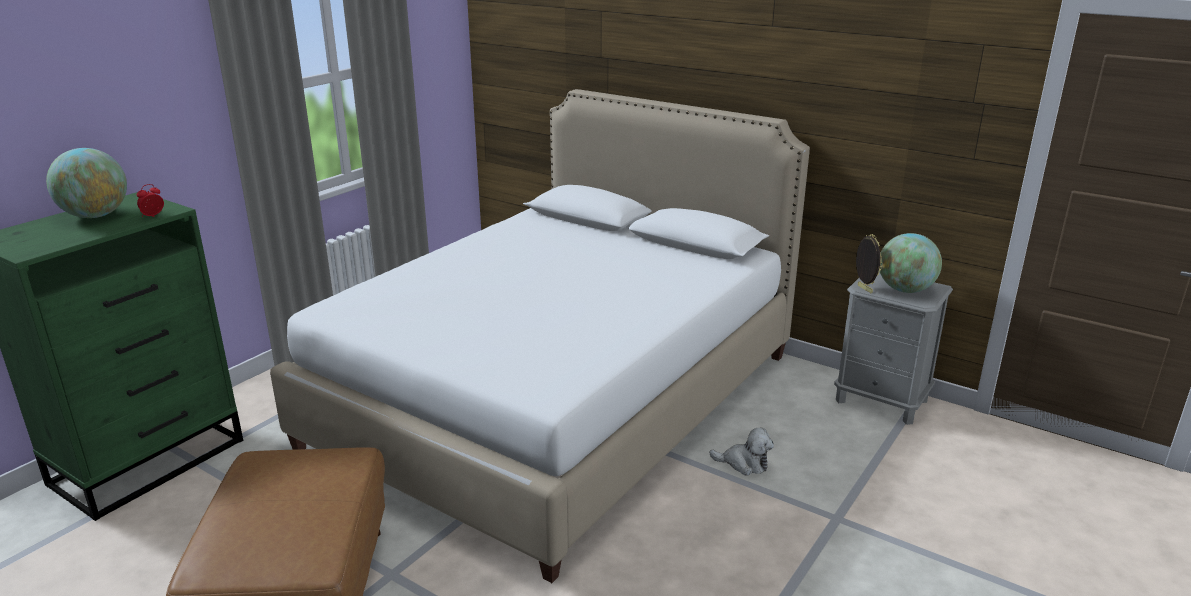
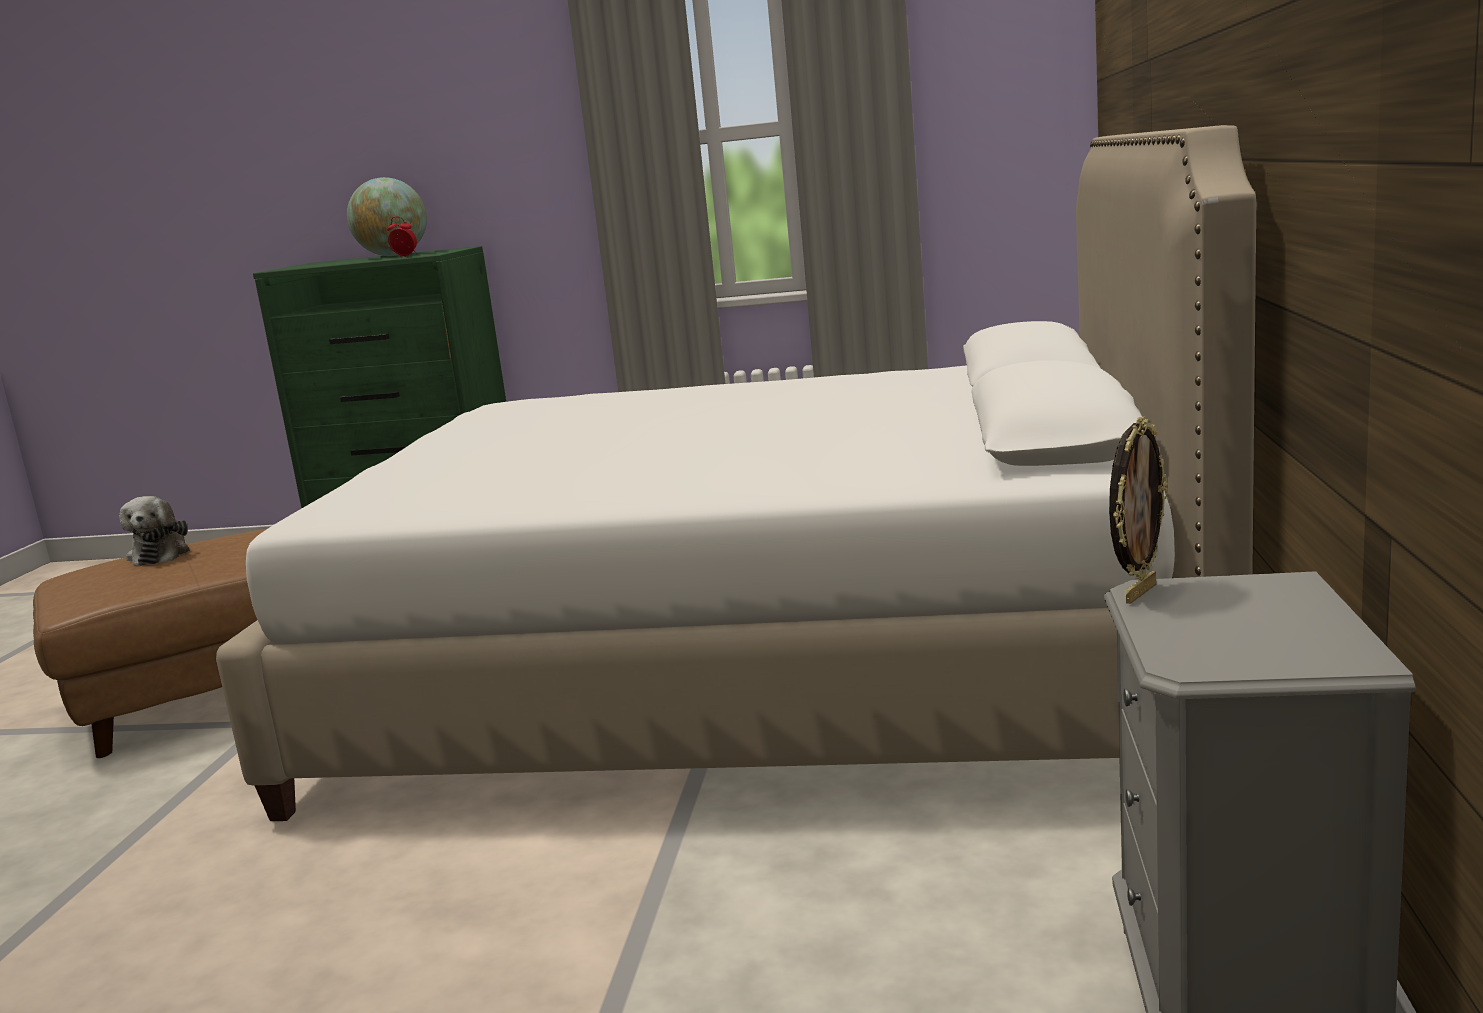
camera: 65 degrees right, 10 degrees down
(744, 463) = (719, 882): plush toy -> plush toy (161, 554)
(905, 290) = (1234, 629): globe -> none

